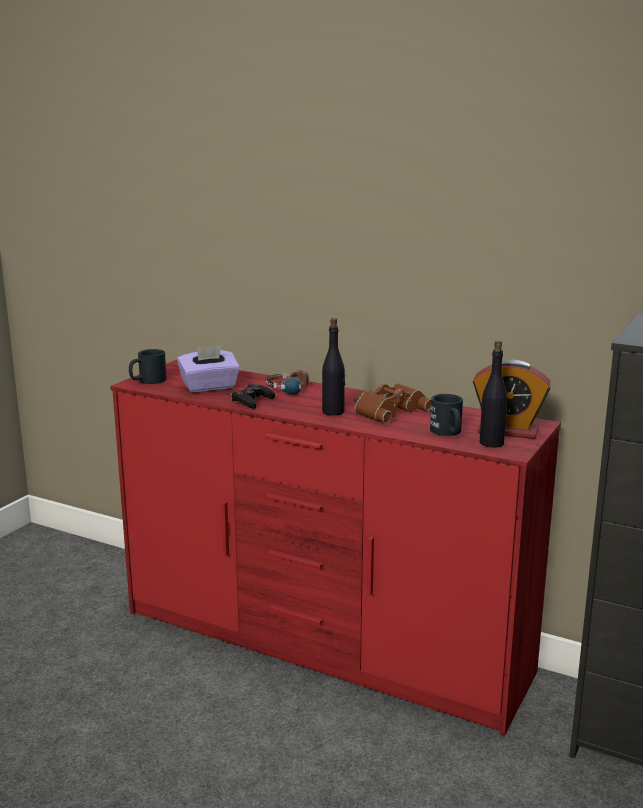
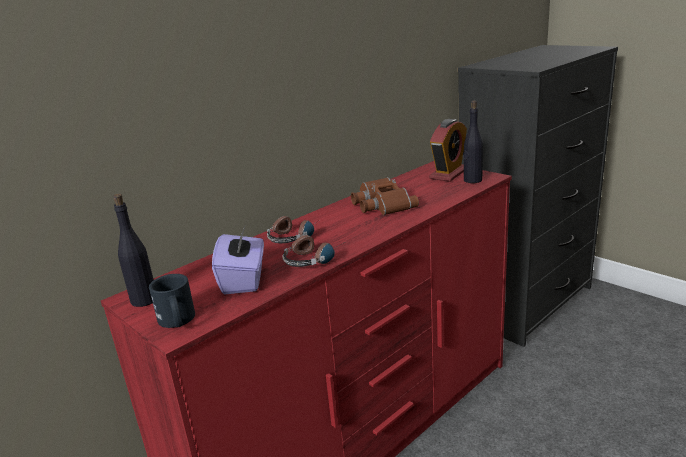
camera: 70 degrees left, 5 degrees up
(252, 401) = (314, 258): black game controller -> headphones
(333, 412) = (372, 224): black bottle -> black bottle (144, 300)
(448, 433) = (446, 190): black mug -> none

